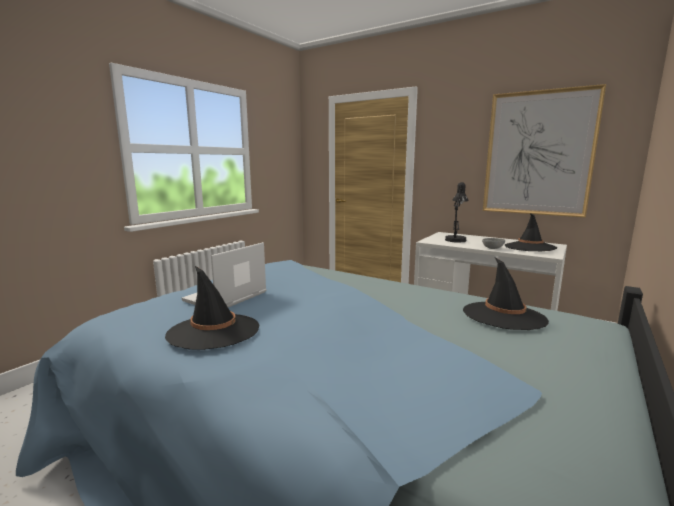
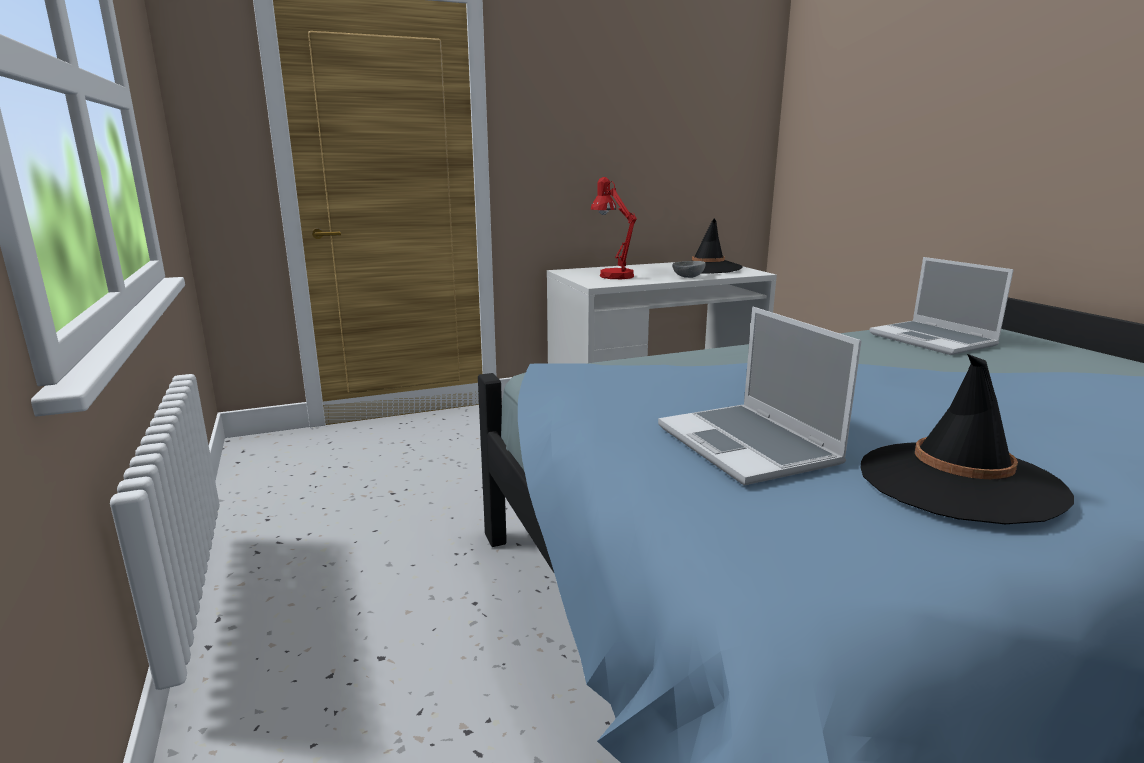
camera: 55 degrees left, 5 degrees up
(456, 239) = (612, 275): black table lamp -> red table lamp
(503, 316) = (934, 340): black hat -> laptop
(538, 154) = (676, 131): picture -> none

